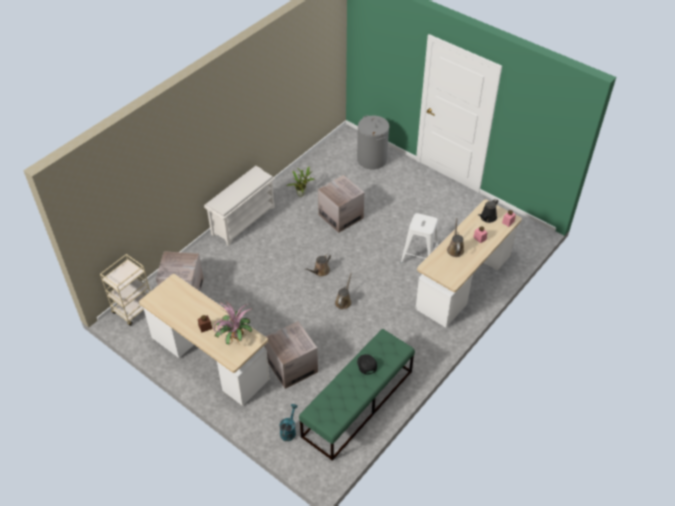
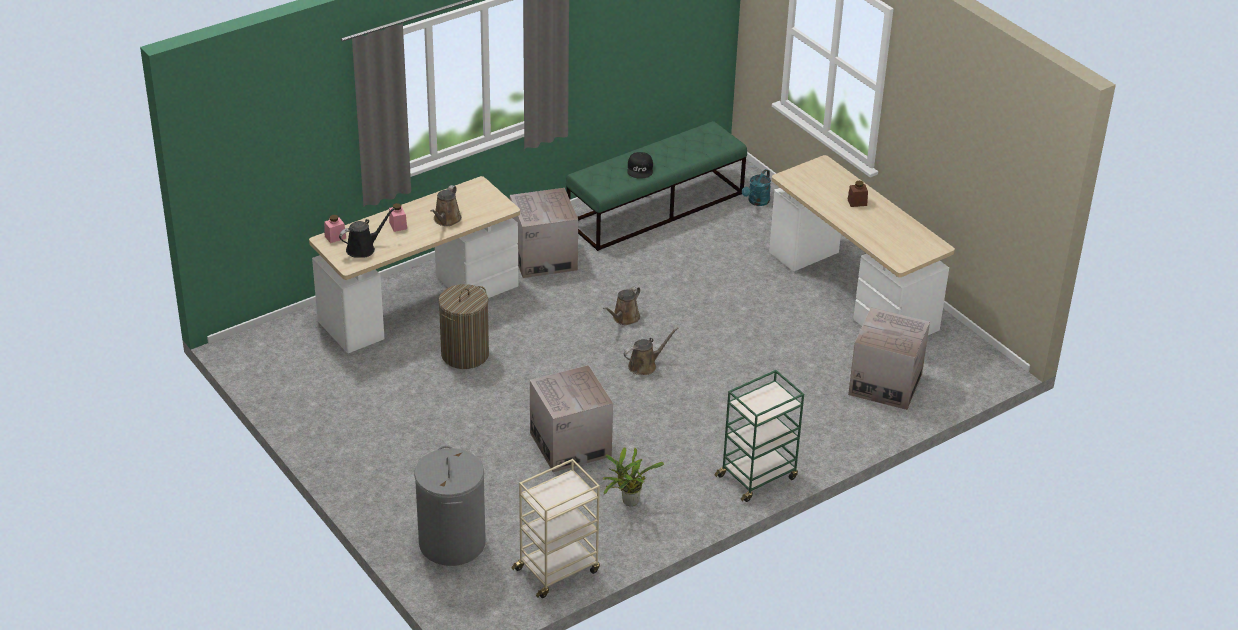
camera: 165 degrees left, 10 degrees down
(134, 309) = (968, 374): beige cart -> beige cart (558, 570)
(234, 338) = (818, 184): potted plant -> none
(243, 220) = (757, 476): white shoe rack -> green cart
(292, 366) = (732, 260): cardboard box -> cardboard box (543, 257)
(420, 255) = (465, 354): white stool -> laundry basket

